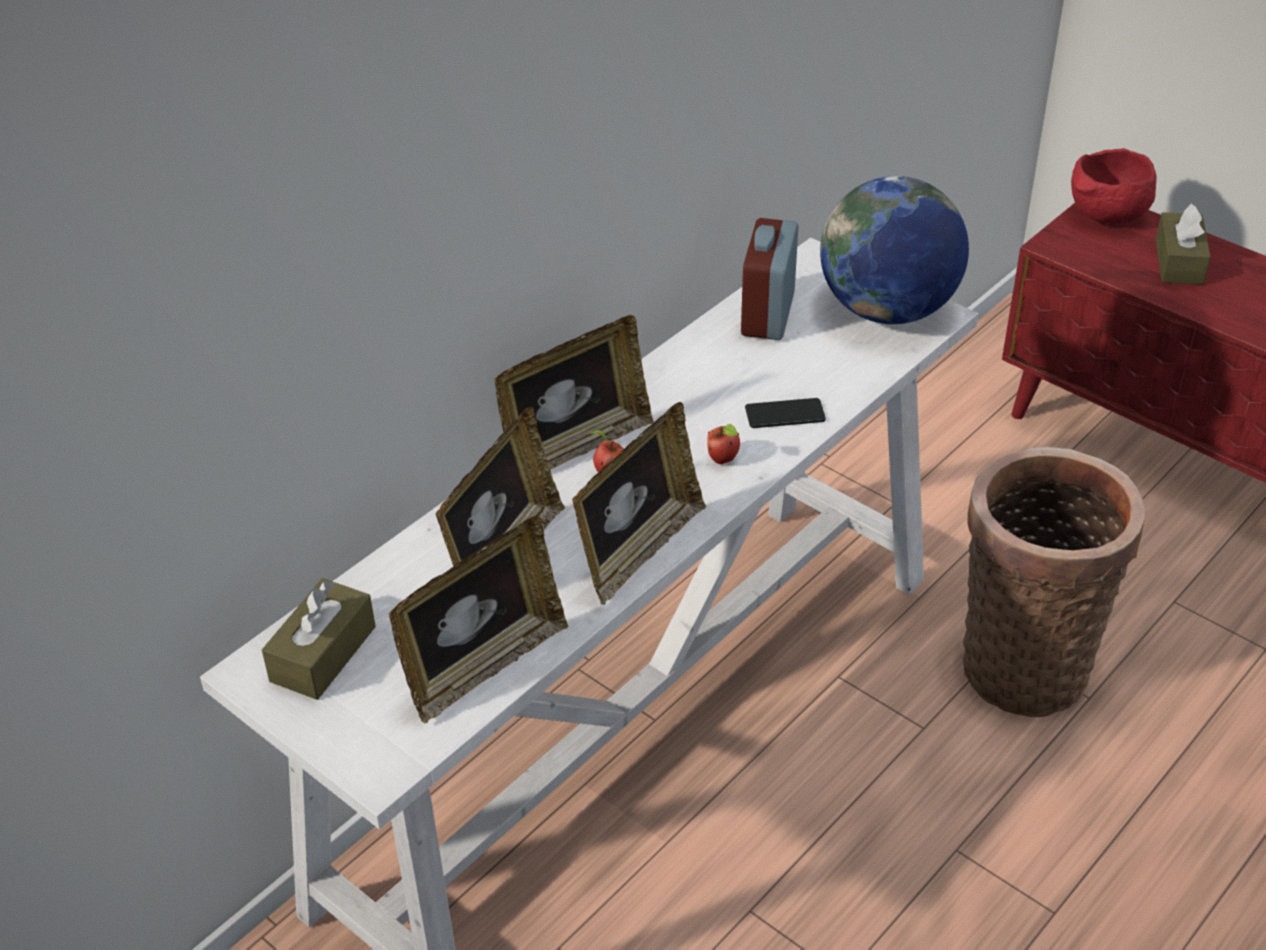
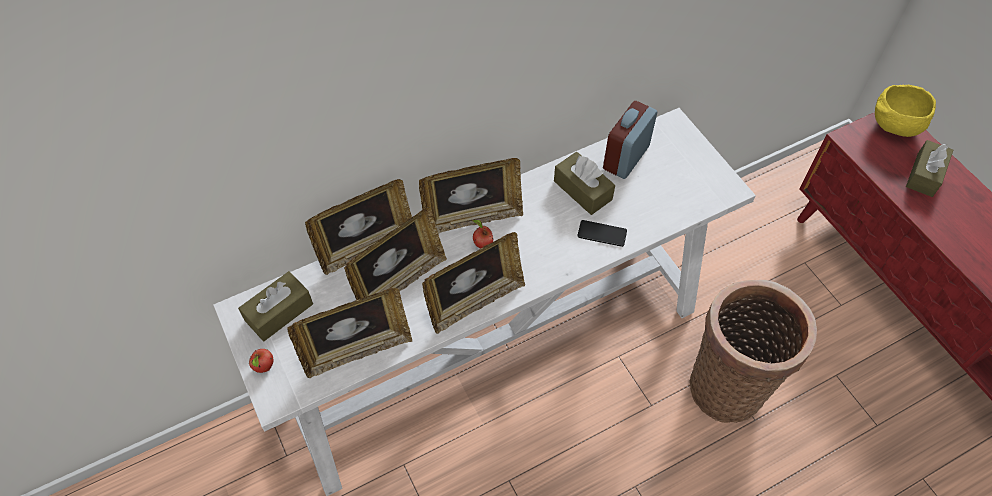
camera: 20 degrees right, 15 degrees up
(424, 528) = (366, 247): none -> picture frame
(724, 460) = (551, 255): apple -> apple (265, 367)
(726, 369) = (582, 190): none -> brown tissue box
(887, 310) = (700, 176): globe -> none
(1106, 217) = (893, 127): red bowl -> yellow bowl

